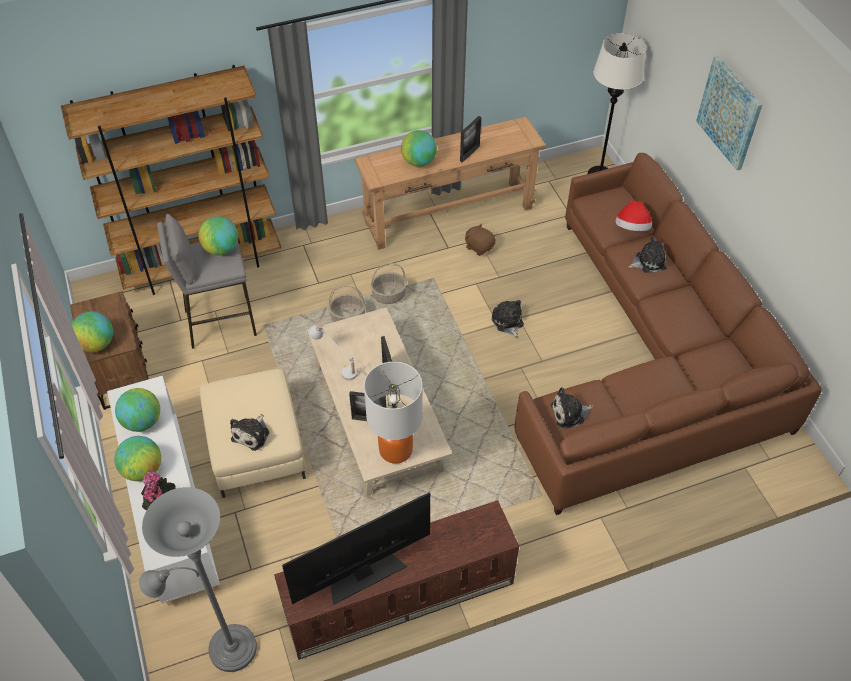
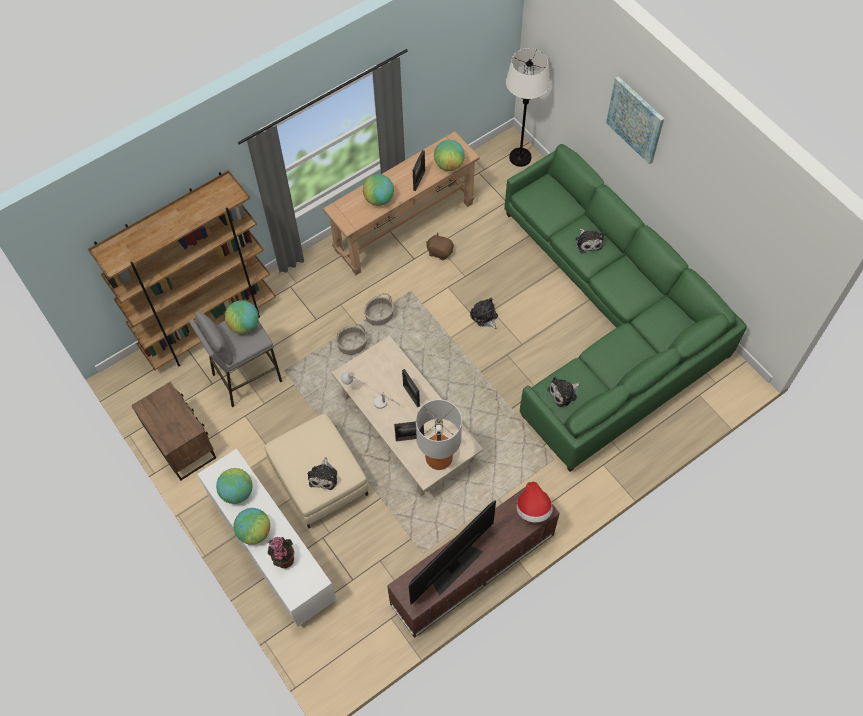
camera: 15 degrees left, 10 degrees up
(97, 344) = (170, 435): globe -> globe (449, 165)
(226, 649) = (357, 645): grey floor lamp -> none
(632, 228) = (567, 214): hat -> hat (533, 509)
(648, 261) = (588, 242): plush toy -> plush toy turned 105 degrees clockwise
(652, 360) = (607, 322): brown sofa -> green sofa

